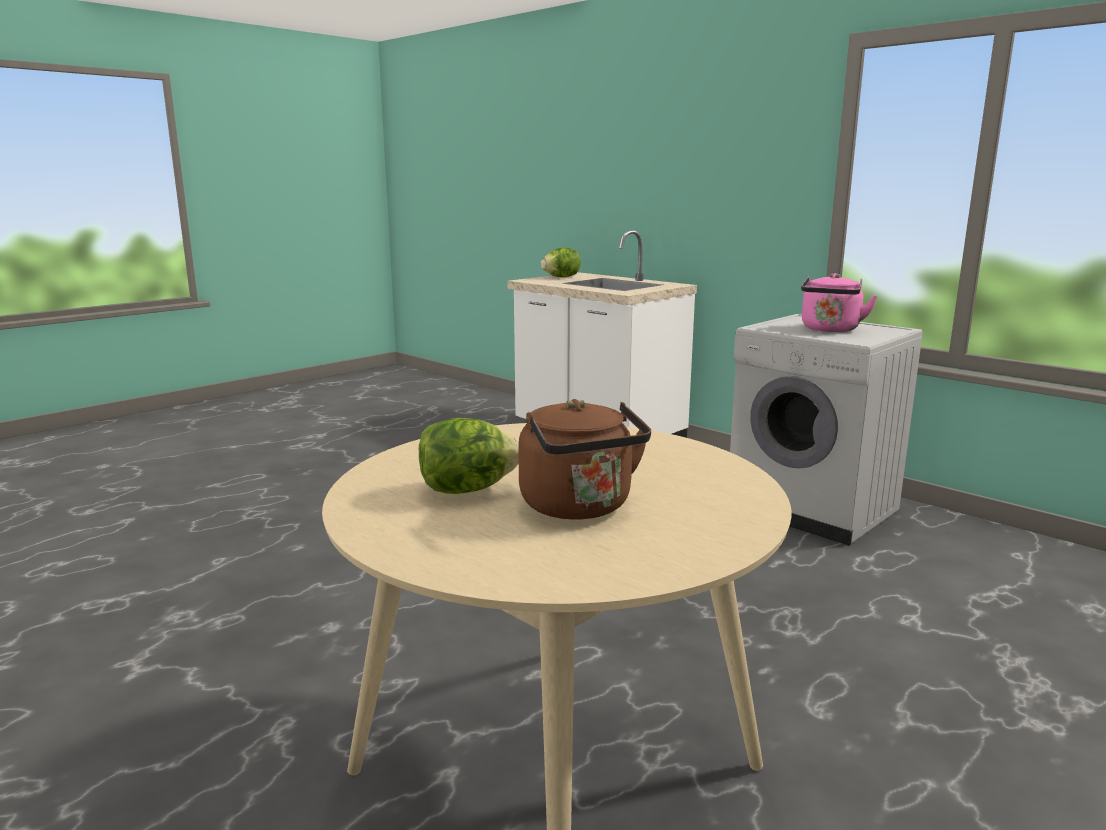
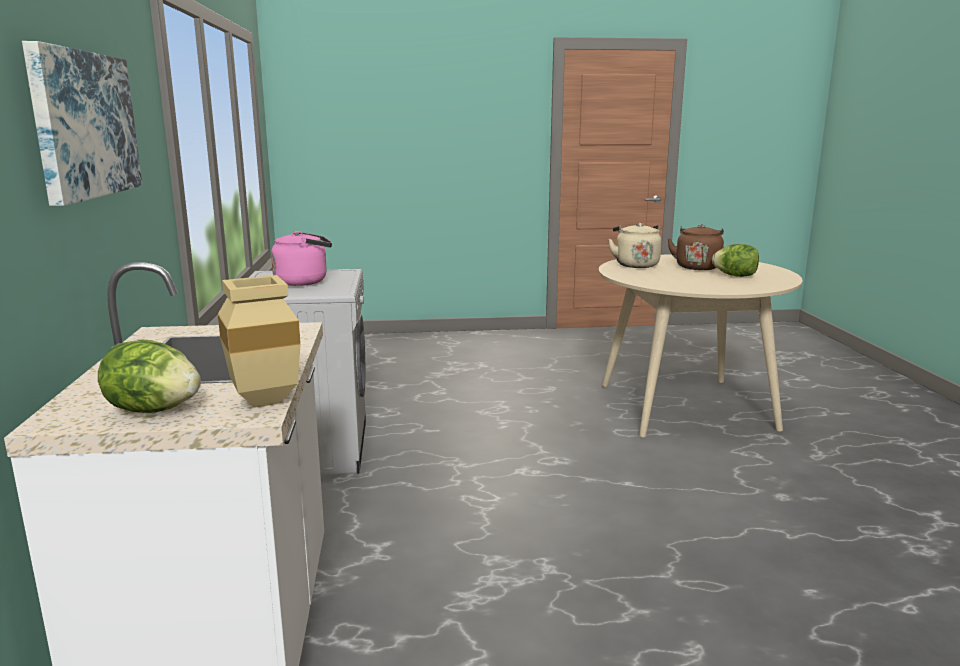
camera: 140 degrees left, 0 degrees up
(534, 281) = (261, 403): none -> beige vase
(692, 160) = (83, 124): none -> picture
(700, 479) = (635, 265): none -> beige kettle

